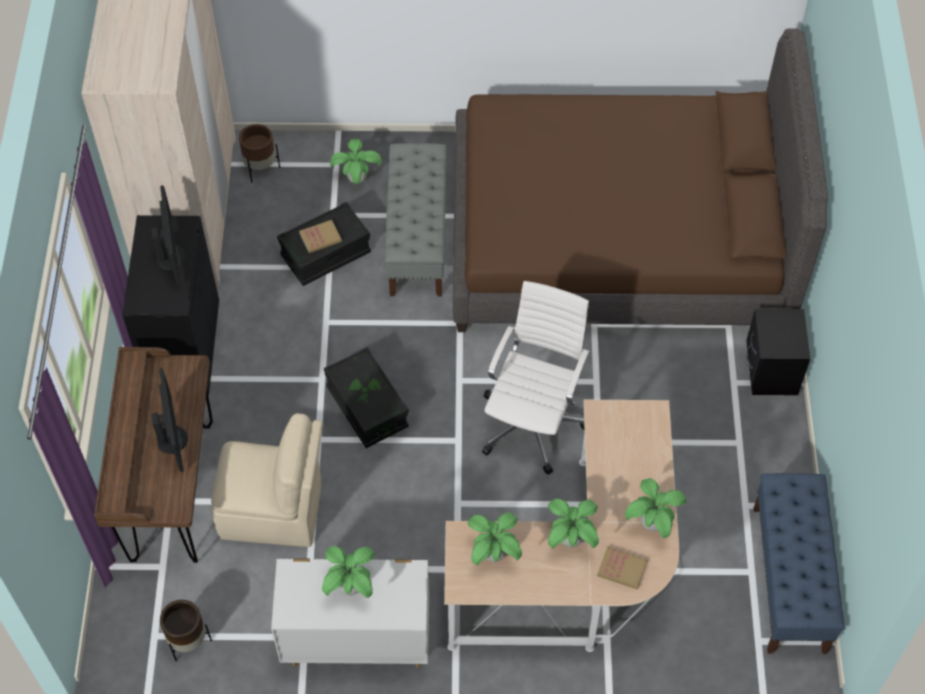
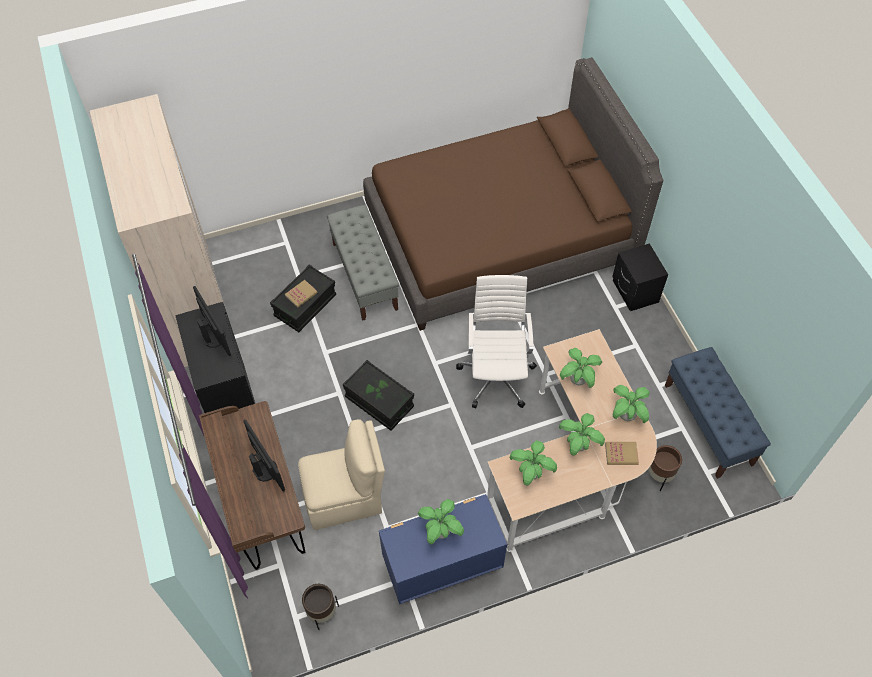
camera: 20 degrees left, 0 degrees up
(261, 168) = (234, 260): brown planter -> brown planter (659, 475)
(356, 640) = (441, 568): white dresser -> blue dresser
(357, 179) = (305, 248): potted plant -> potted plant (577, 380)

